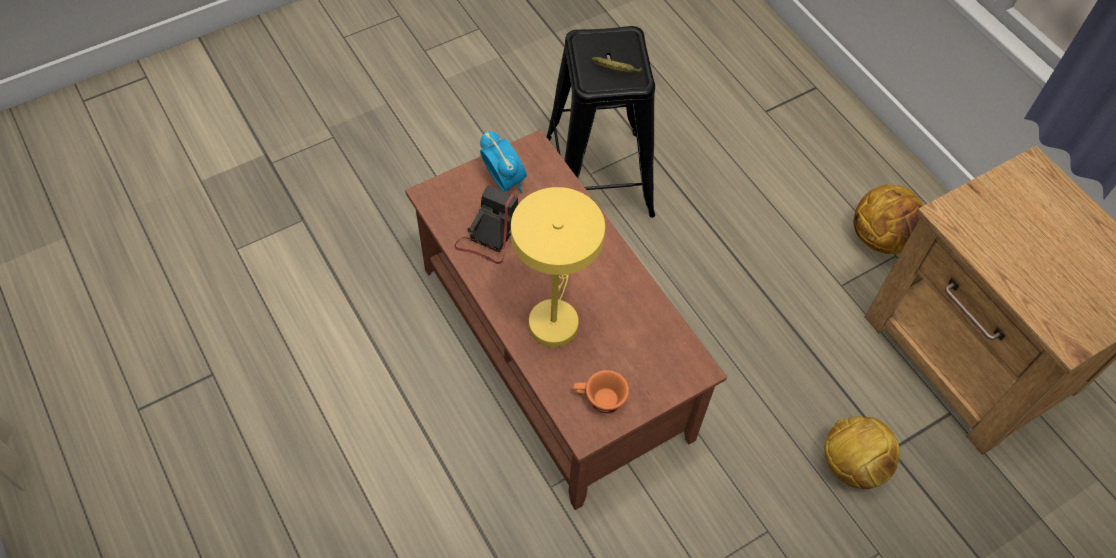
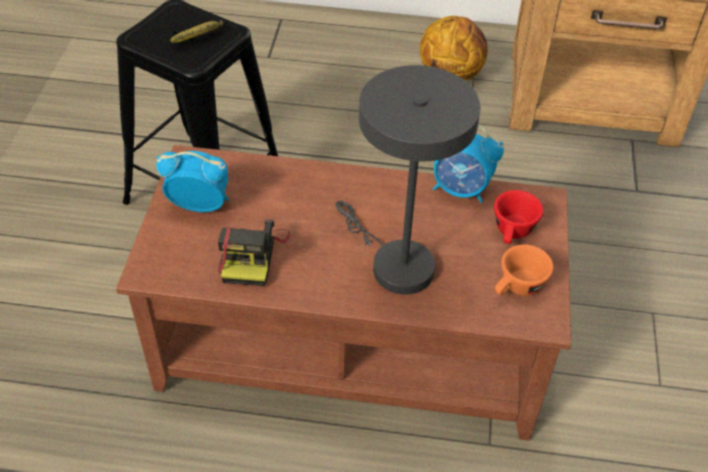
camera: 50 degrees left, 10 degrees down
(490, 236) = (252, 255): camera -> camera turned 150 degrees counterclockwise
(554, 316) = (394, 263): yellow table lamp -> grey table lamp
(647, 368) = (512, 233): none -> red cup
(659, 312) = (461, 189): none -> alarm clock
(851, 465) = (632, 222): football -> none

